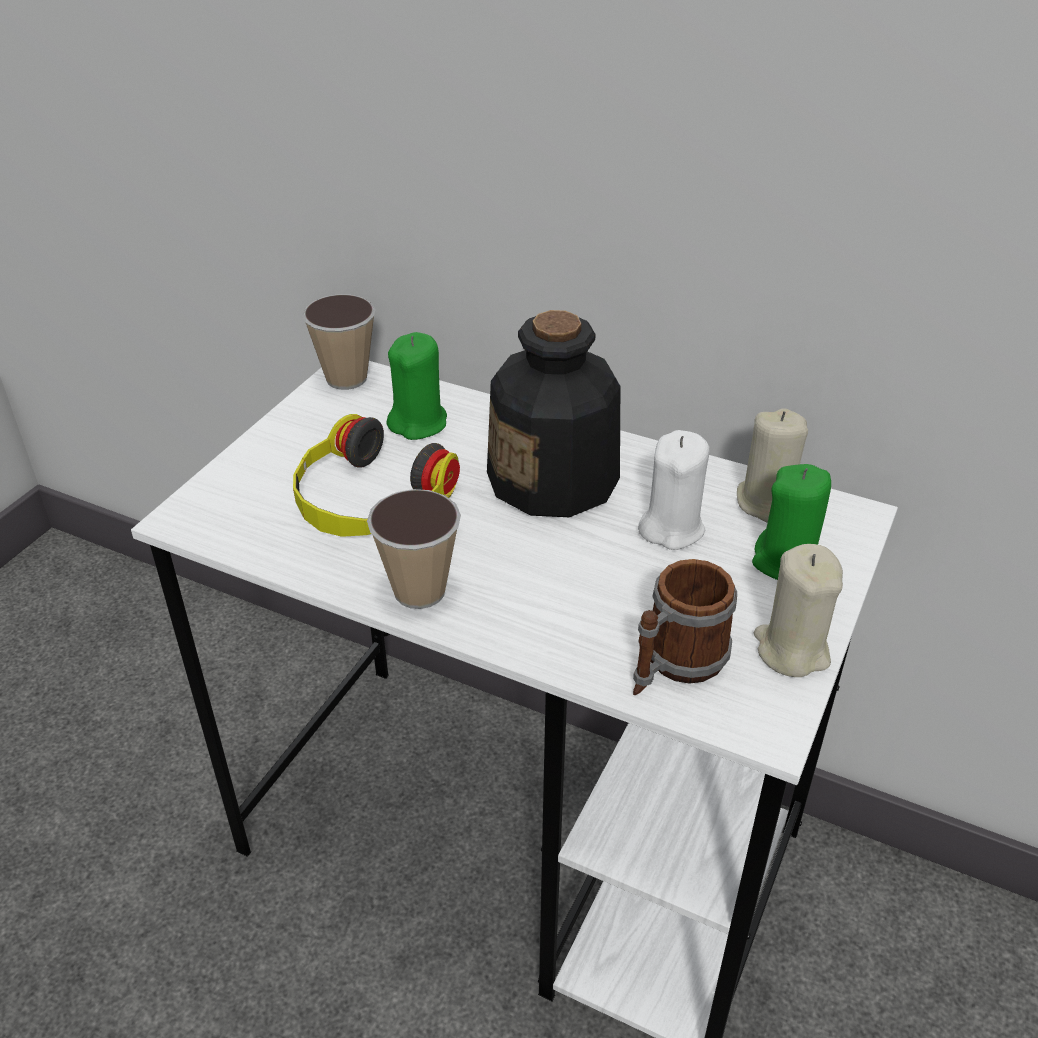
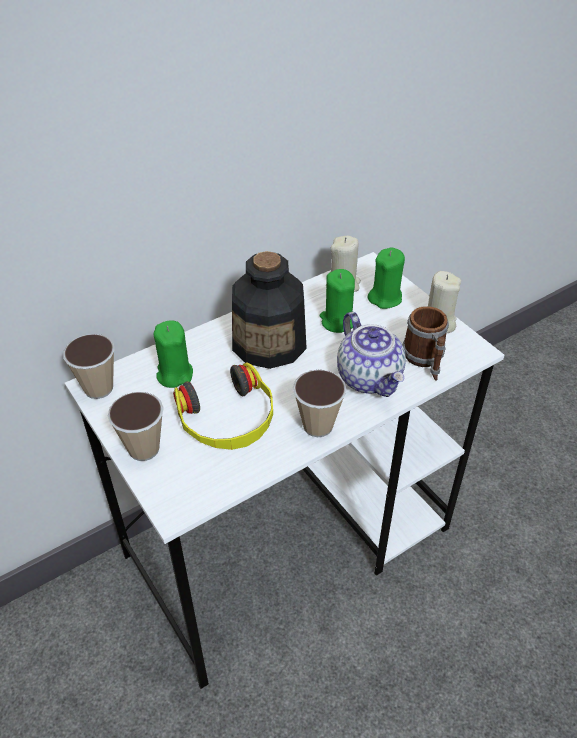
camera: 60 degrees left, 5 degrees up
(268, 453) = (144, 449): none -> cup
(570, 611) = (370, 378): none -> teapot
(671, 528) = (337, 321): white candle -> green candle

